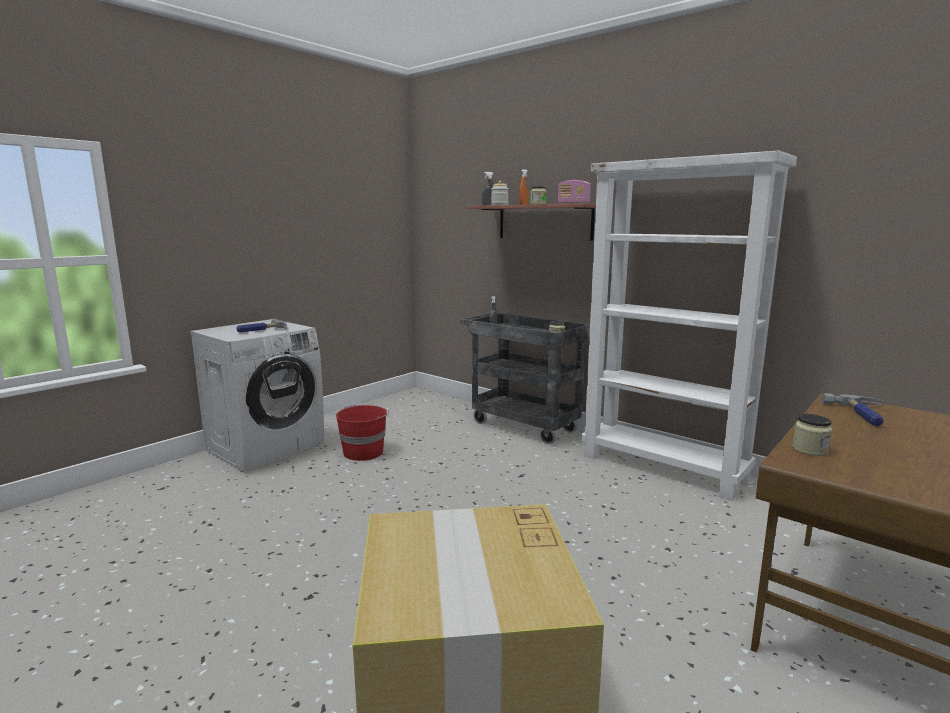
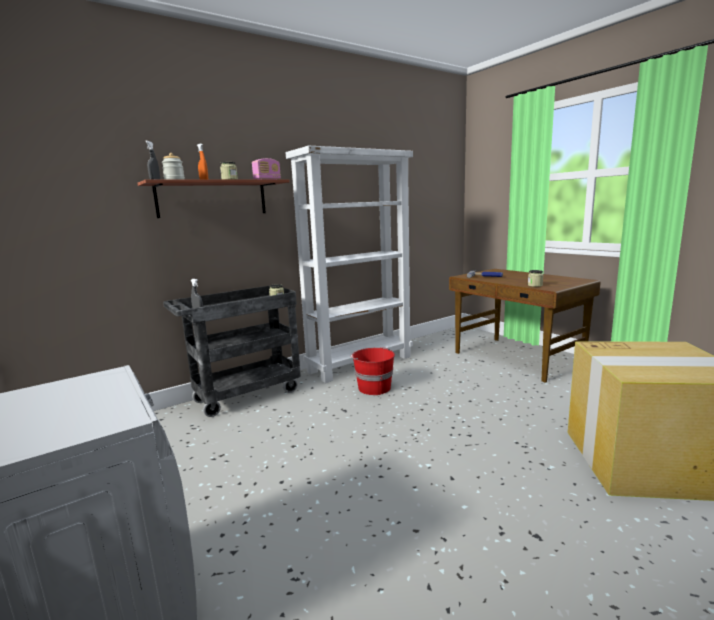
camera: 75 degrees left, 0 degrees up
(262, 330) = (86, 400): hammer -> none
(364, 452) = (221, 499): red bucket -> red bucket (373, 388)

